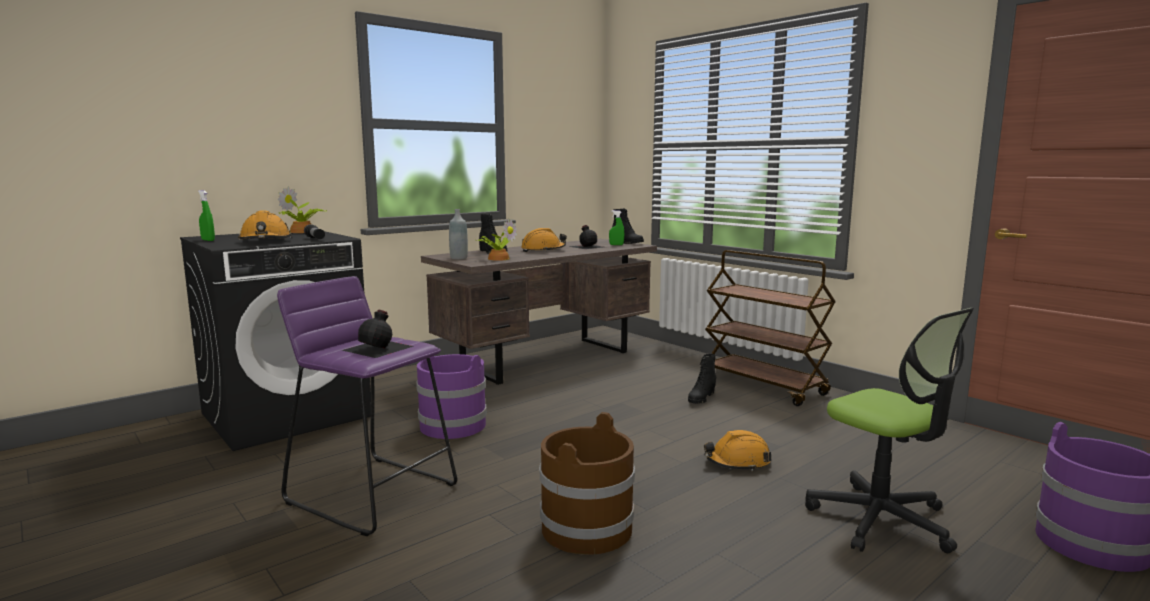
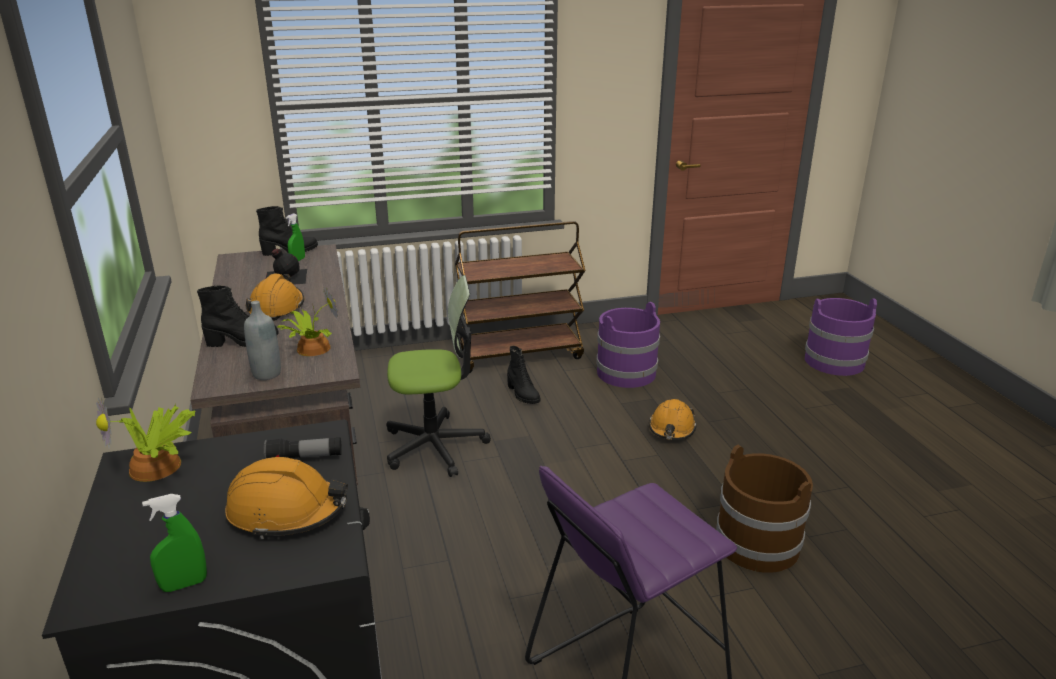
camera: 65 degrees left, 15 degrees up
(379, 348) = (656, 521): black bottle -> none
(452, 425) = (467, 577): purple bucket -> purple bucket (626, 373)
(881, 520) = (787, 410): office chair -> office chair (435, 446)

